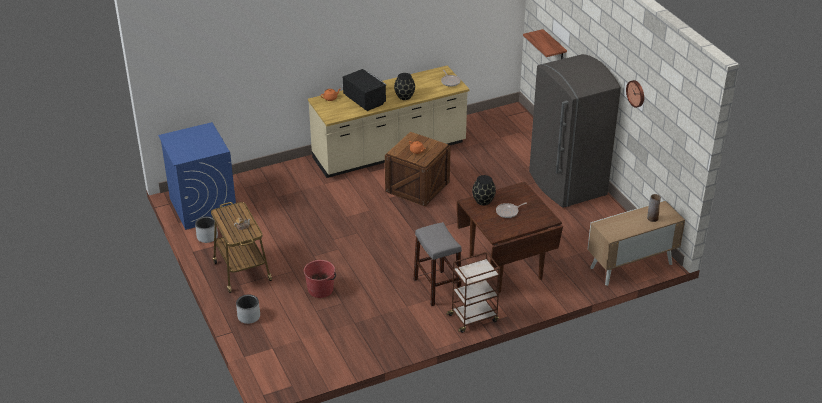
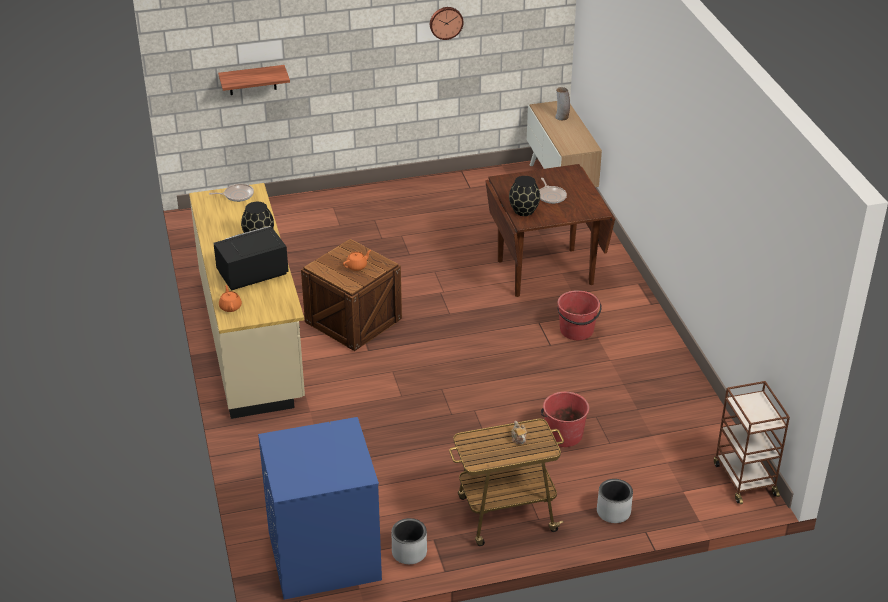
camera: 80 degrees left, 0 degrees up
(437, 288) = (577, 331): grey stool -> red bucket
(473, 318) = (638, 309): brown cart -> brown cart (744, 479)
(566, 184) = (390, 202): grey fridge -> none

